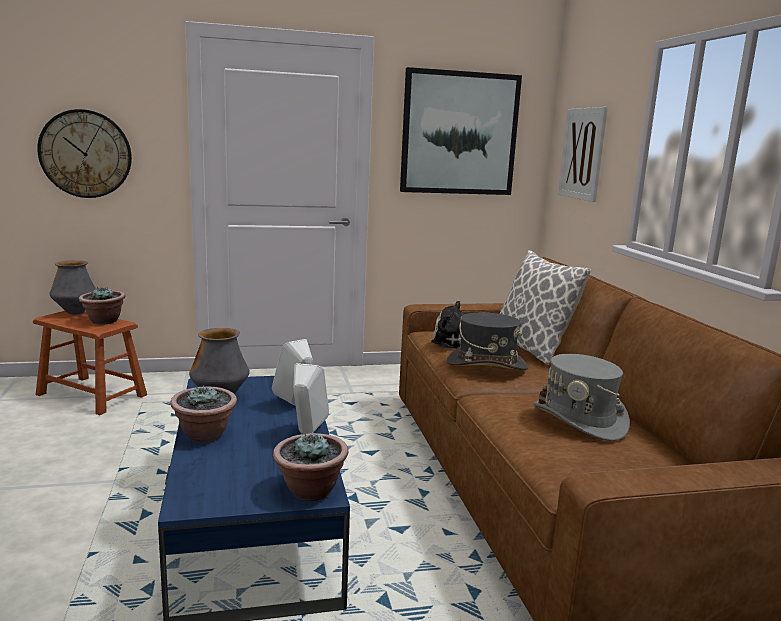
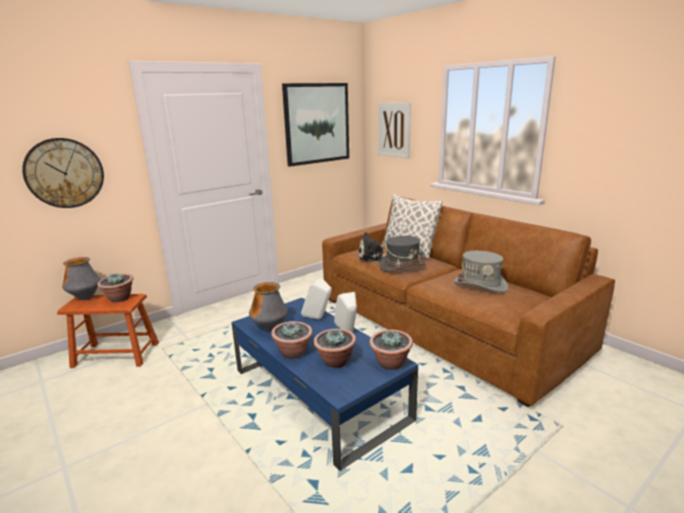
camera: 25 degrees left, 5 degrees up
(240, 463) = (335, 362): none -> potted plant

